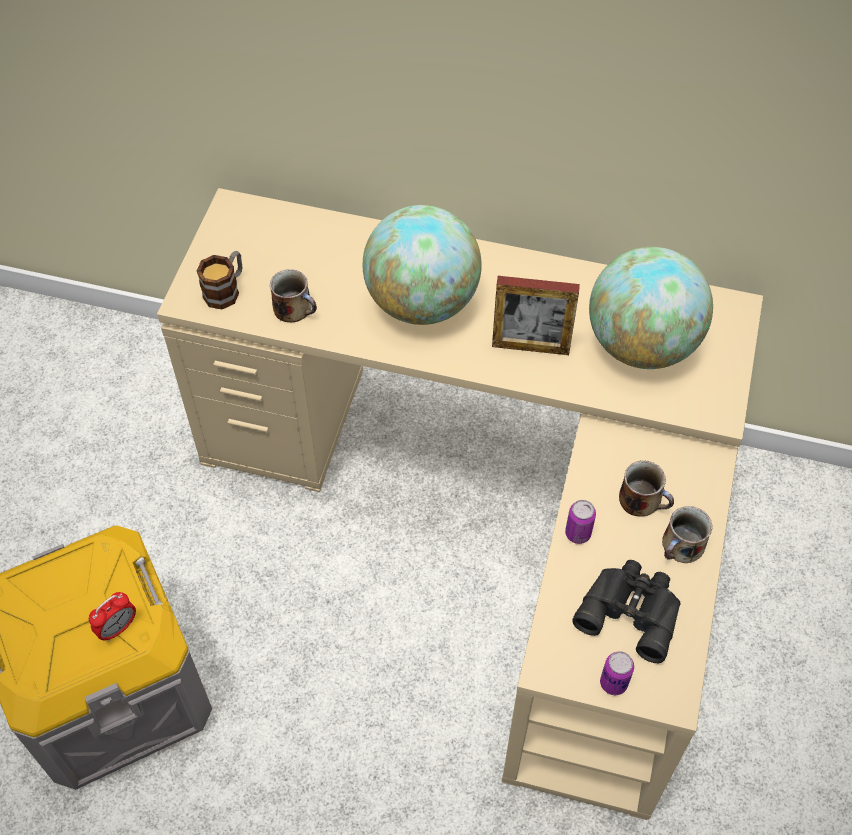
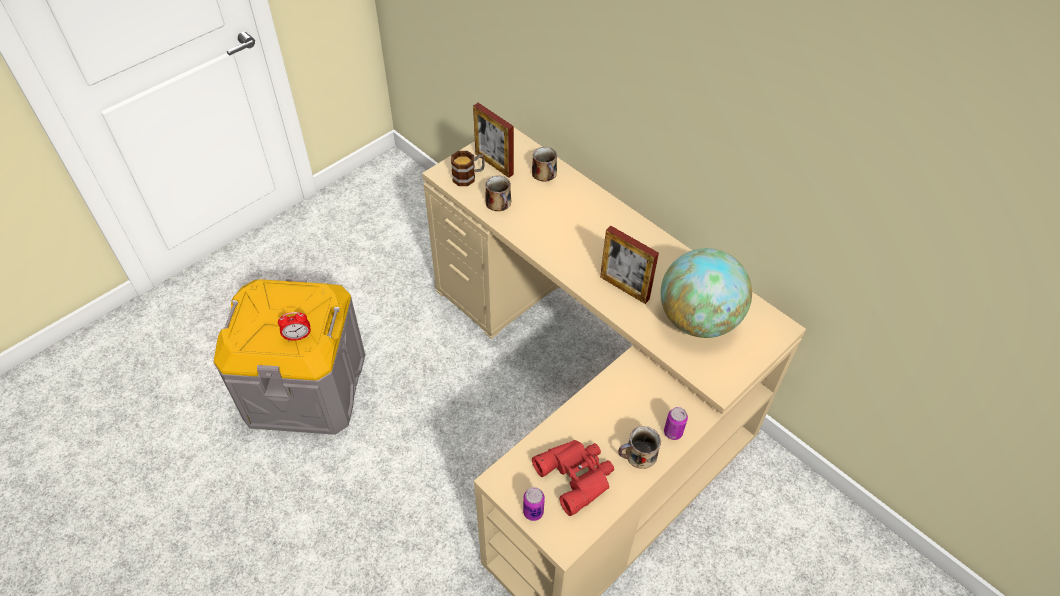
camera: 30 degrees right, 5 degrees down
(247, 256) = (494, 164): none -> picture frame
(422, 302) = (576, 233): globe -> none
(578, 533) = (577, 413): can -> can (673, 432)
(631, 609) = (577, 475): black binoculars -> red binoculars
(642, 500) = (634, 414): mug -> mug (545, 174)

